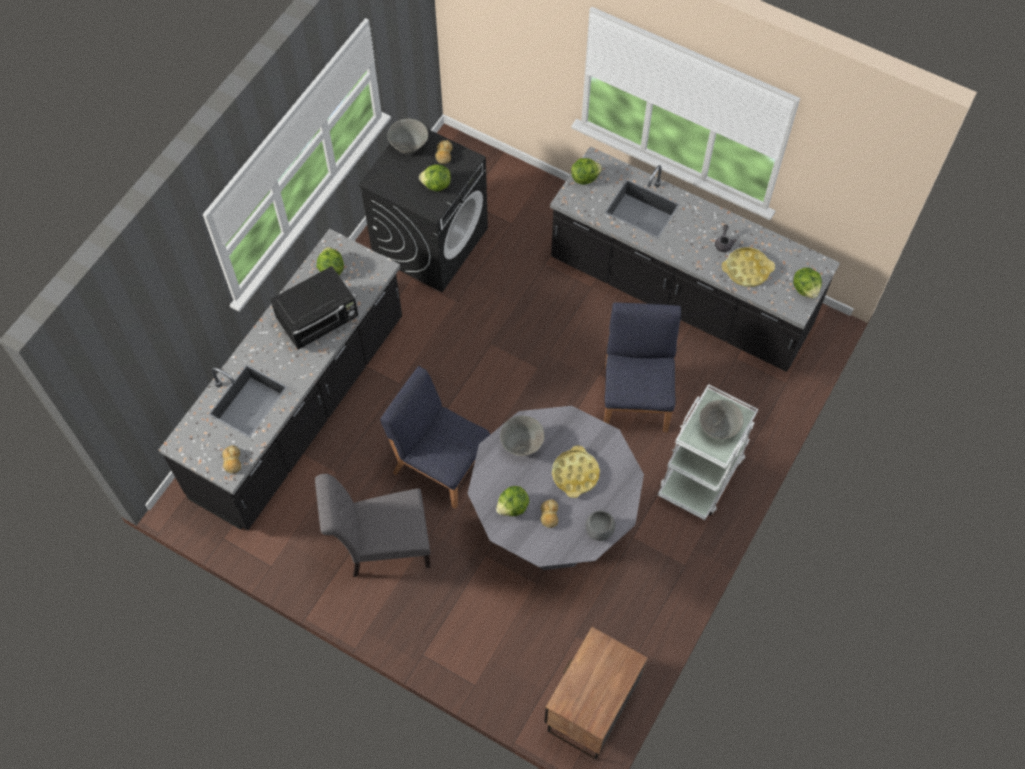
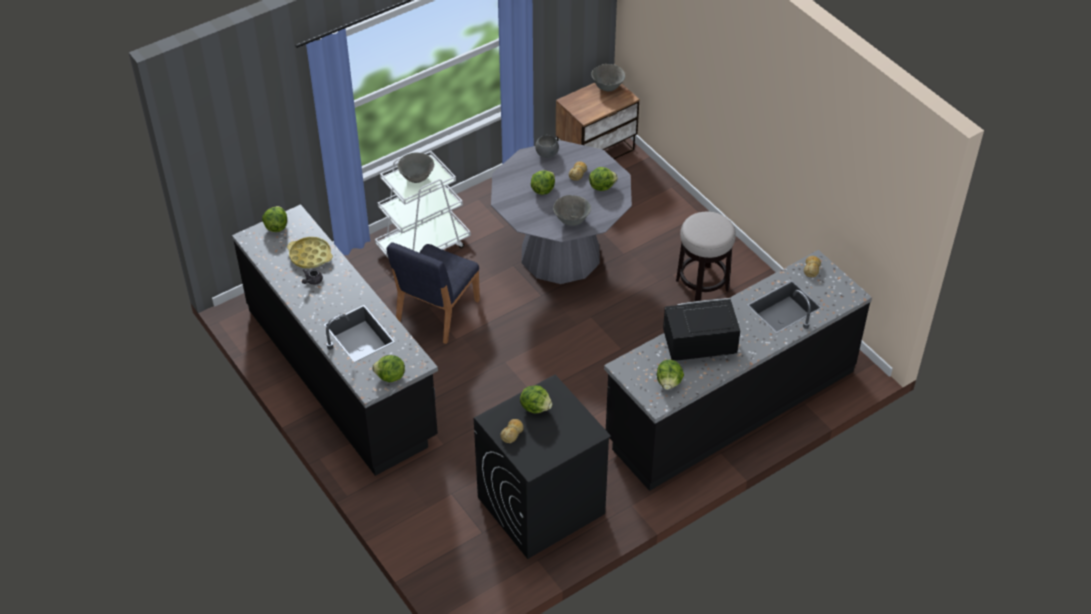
camera: 155 degrees left, 15 degrees down
(382, 548) = (702, 284): grey chair -> stool
(409, 146) = (541, 454): grey bowl -> grey bowl (607, 87)
(440, 464) = (627, 322): blue chair -> none
(575, 474) = (542, 189): yellow tray -> lettuce

